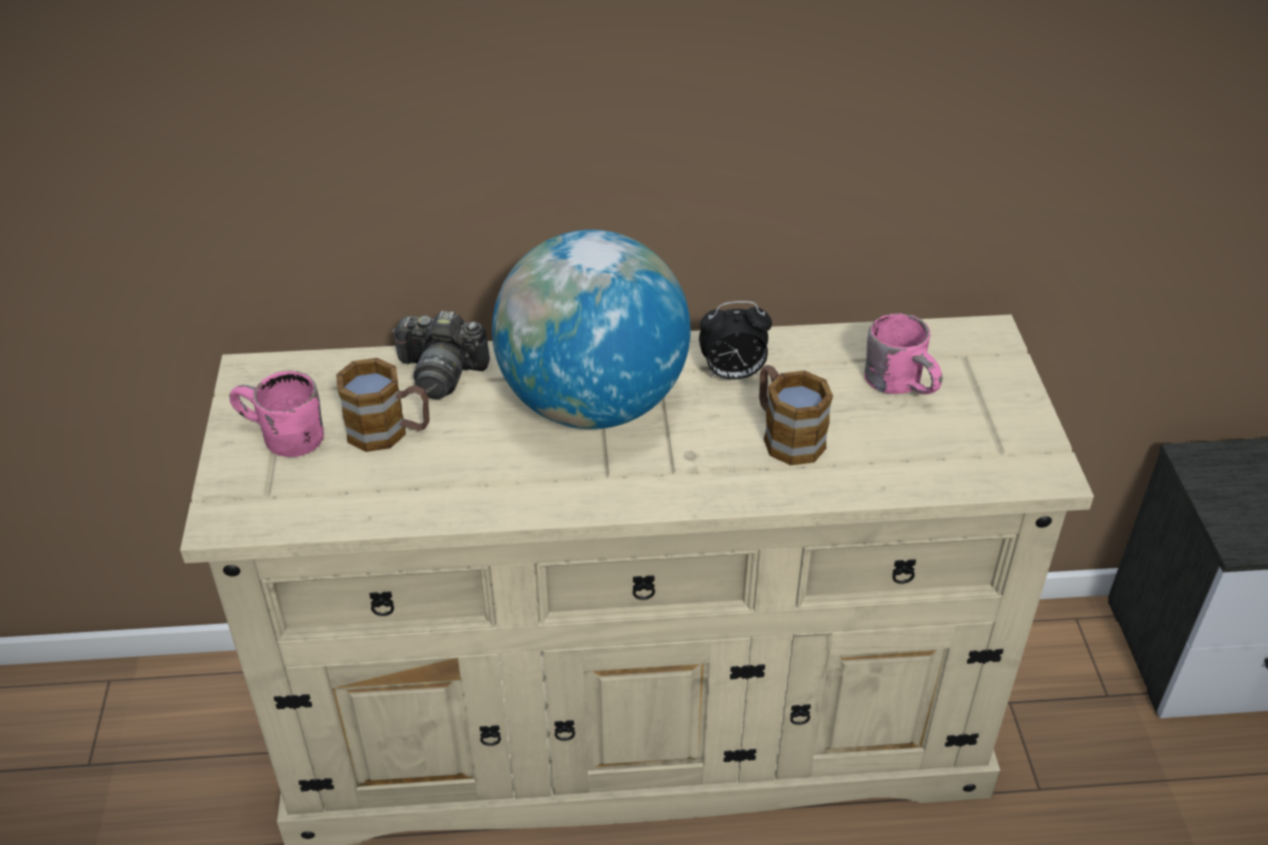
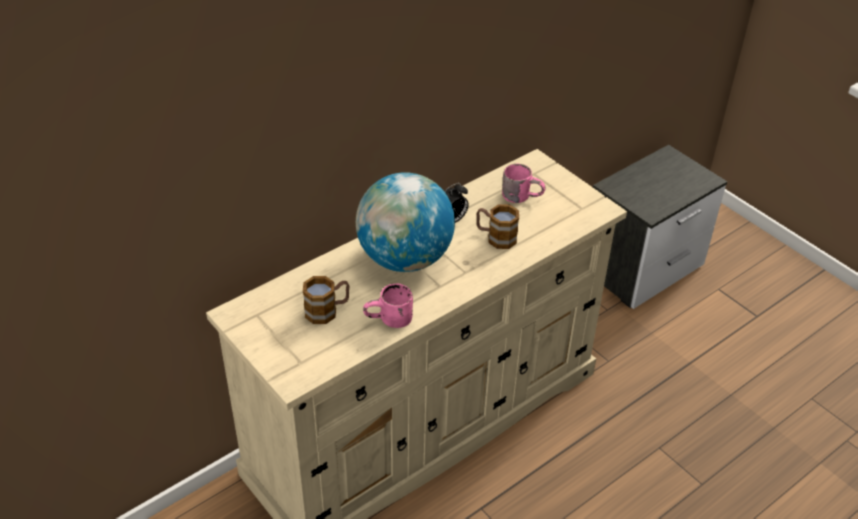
camera: 35 degrees left, 0 degrees up
(280, 440) = (280, 337): pink mug -> pink mug (390, 321)
(441, 373) = (323, 274): camera -> none

